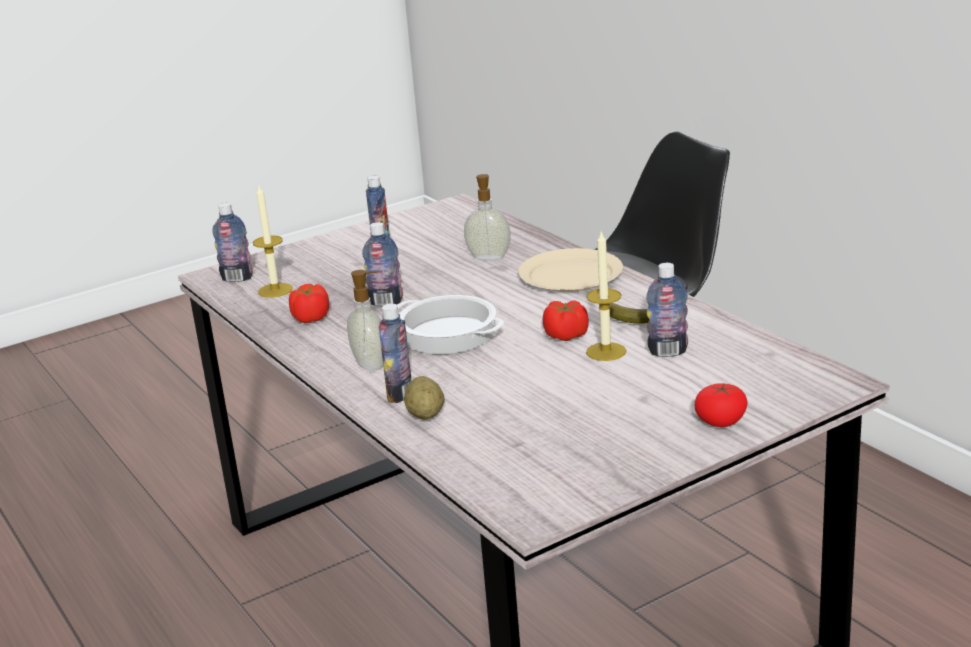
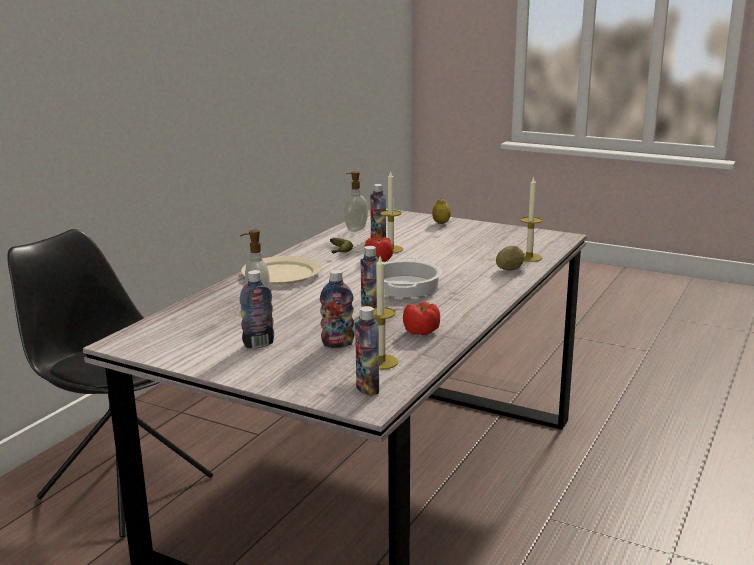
camera: 120 degrees left, 5 degrees down
(371, 364) = (469, 295): soap dispenser -> soap dispenser (355, 229)
(400, 394) = (496, 280): bottle -> bottle (337, 344)
(459, 446) = (529, 257): none -> candle
(721, 420) = (441, 223): tomato -> lemon

